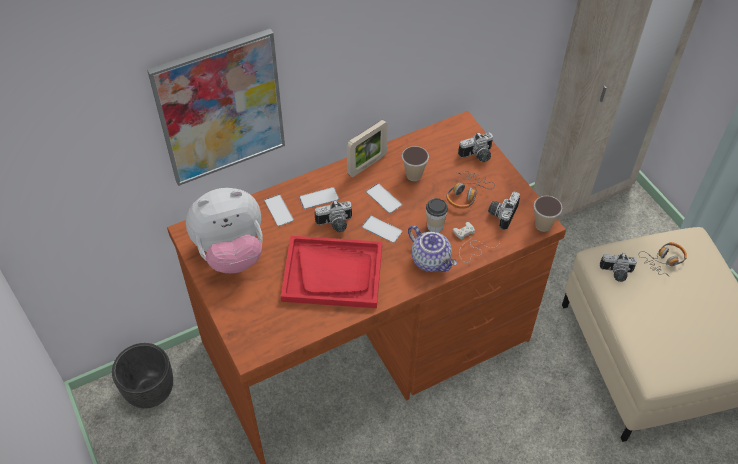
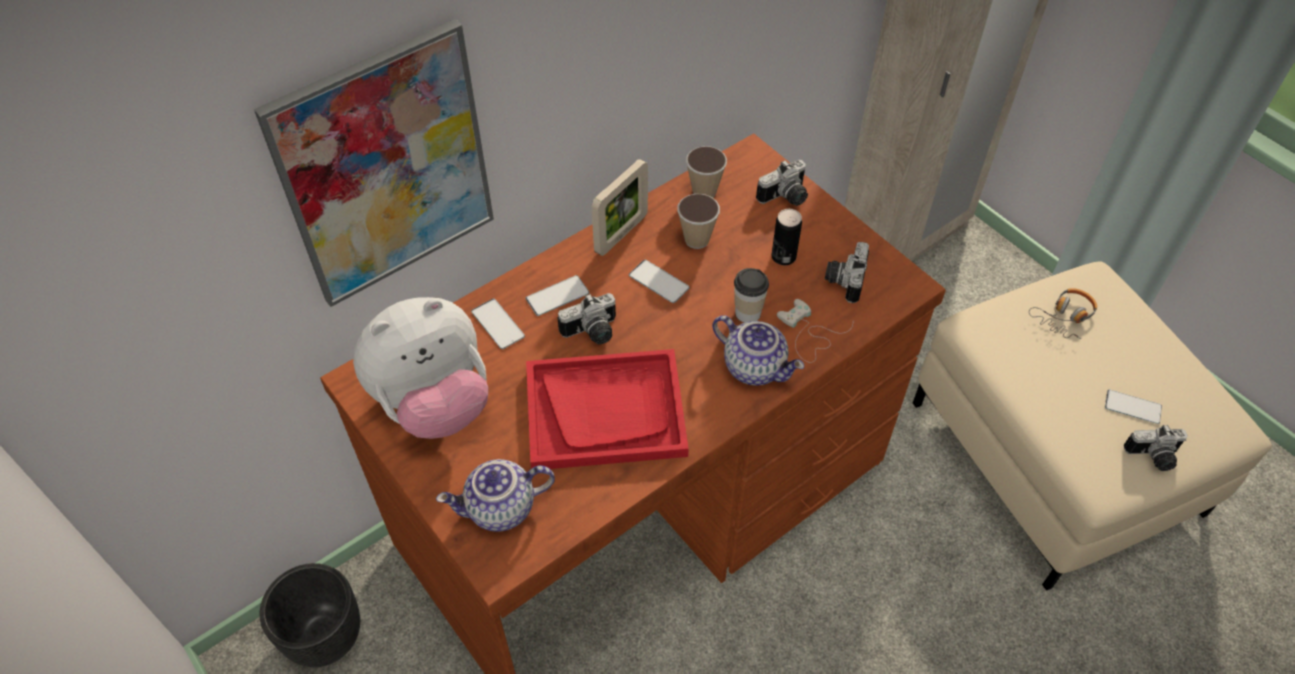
camera: 10 degrees left, 0 degrees up
(258, 321) = (500, 510): none -> teapot
(382, 229) = (667, 330): phone -> phone (1132, 407)
(466, 194) = (783, 257): headphones -> can
(543, 225) = (910, 287): cup -> cup (704, 191)
(616, 273) = (1003, 345): camera -> camera (1153, 457)

